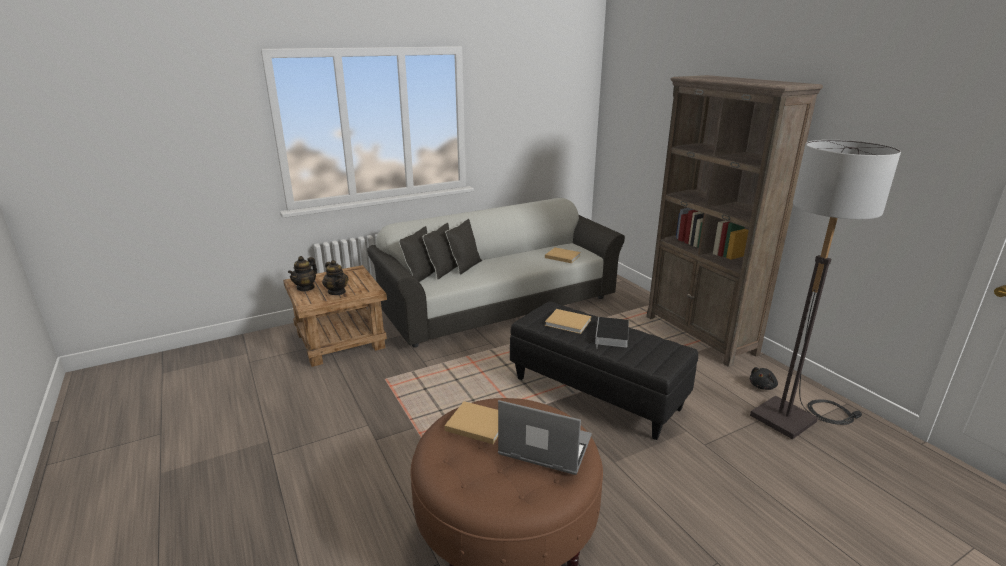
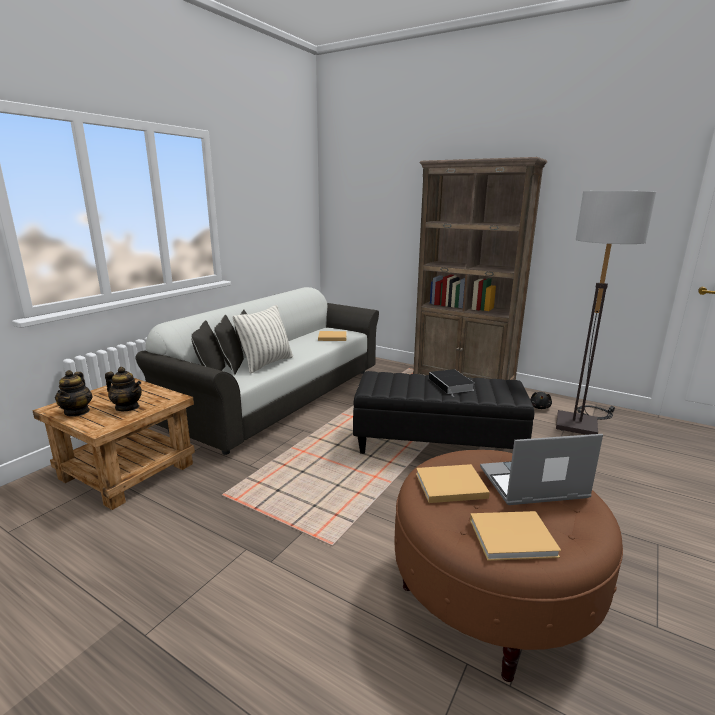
camera: 30 degrees left, 5 degrees down
(473, 274) = (266, 363): none -> pillow
(569, 323) = (406, 383): beige book -> beige book (515, 537)

